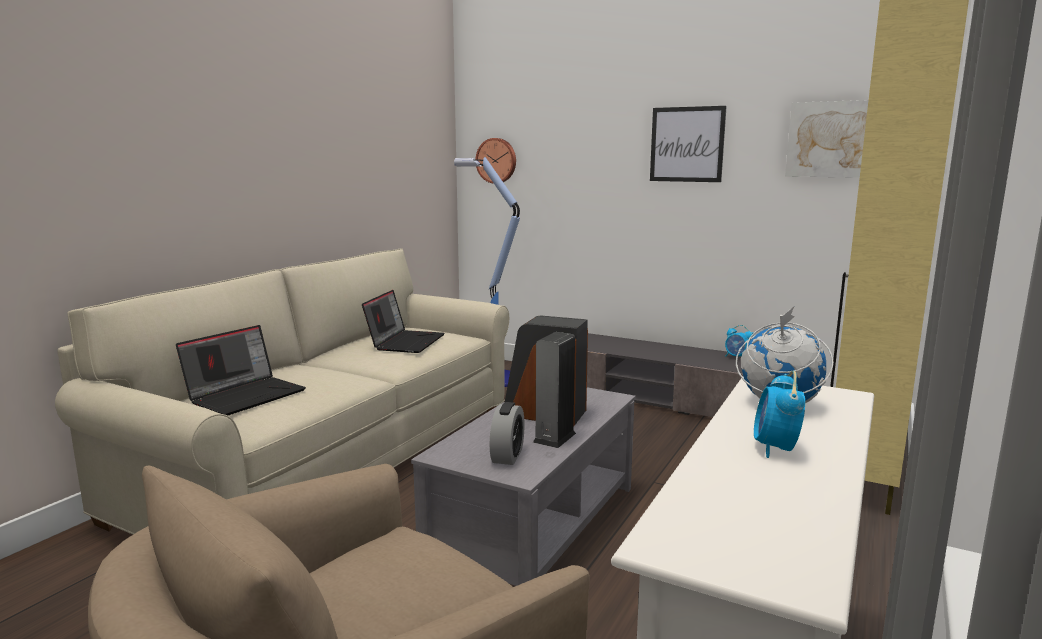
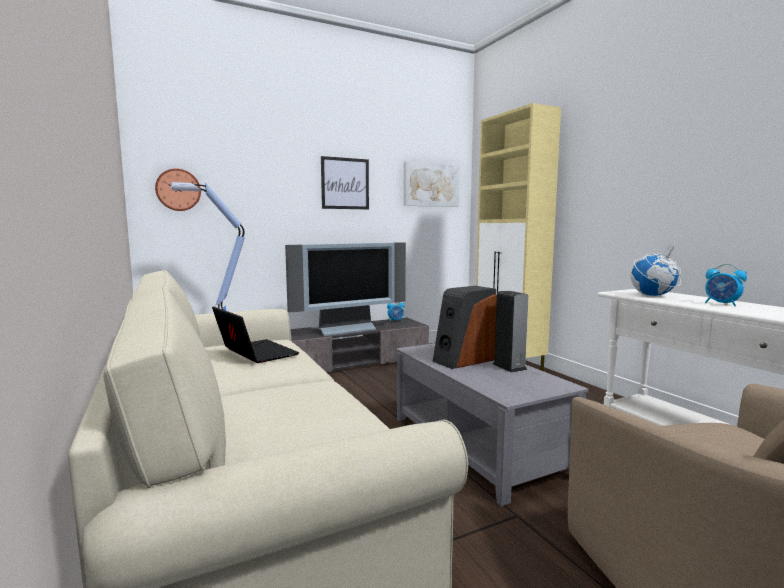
camera: 55 degrees left, 5 degrees down
(246, 395) = (287, 429): laptop -> none
(507, 456) = (529, 382): alarm clock -> none
(642, 350) = (345, 329): none -> television

